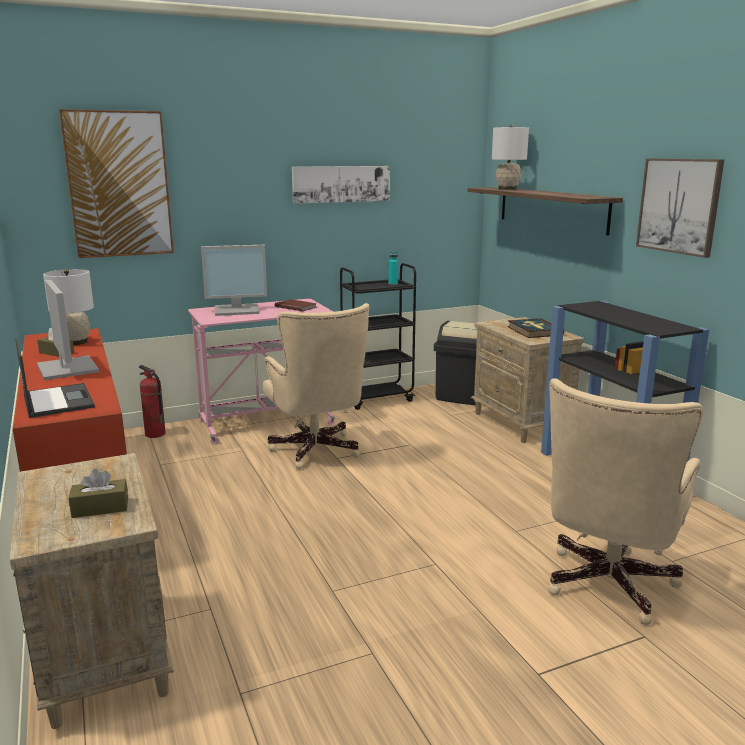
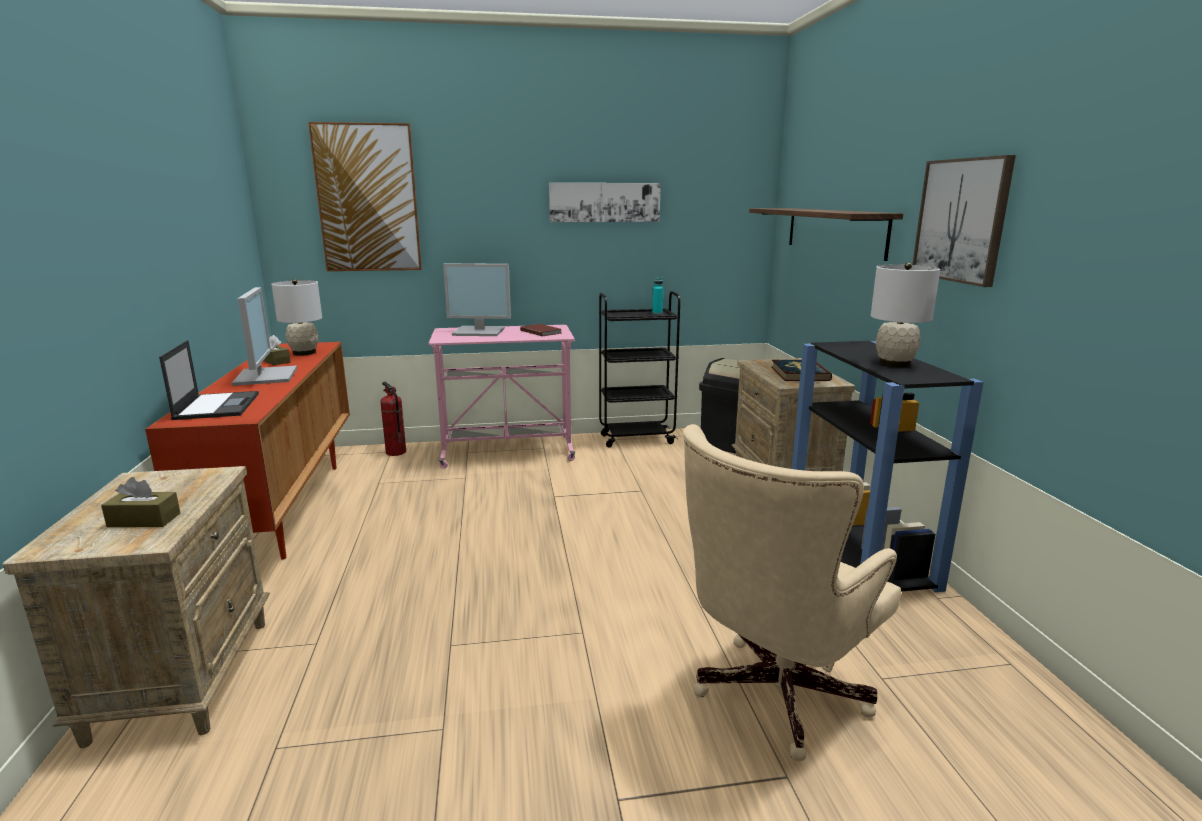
camera: 15 degrees right, 0 degrees up
(317, 452) = (538, 487): beige office chair -> none
(507, 189) = (789, 208): white table lamp -> white table lamp (894, 363)

